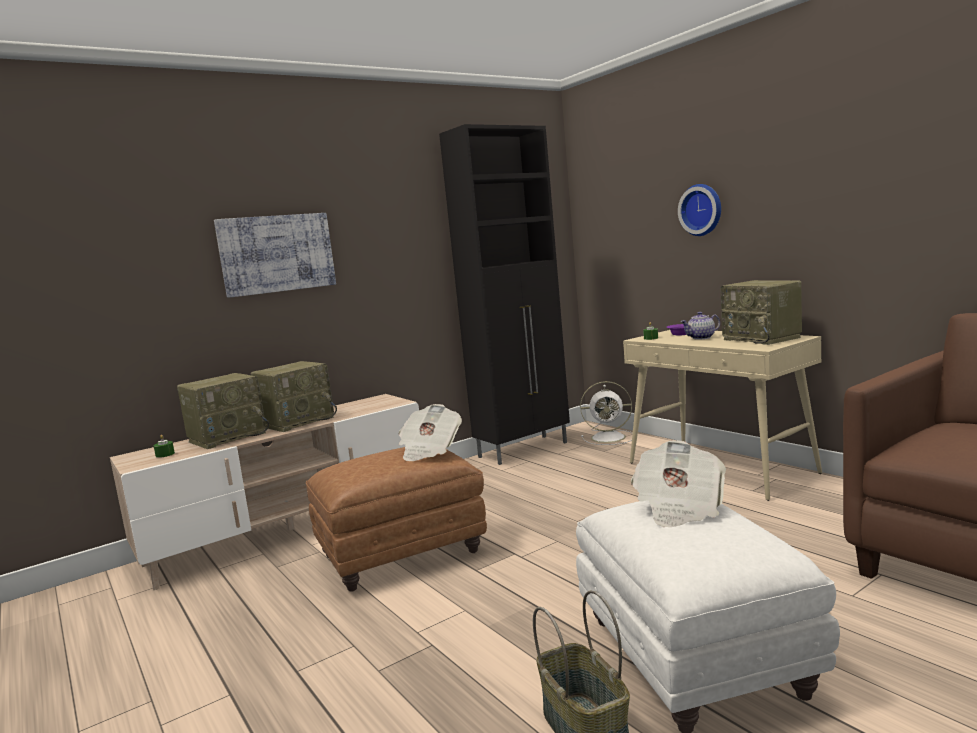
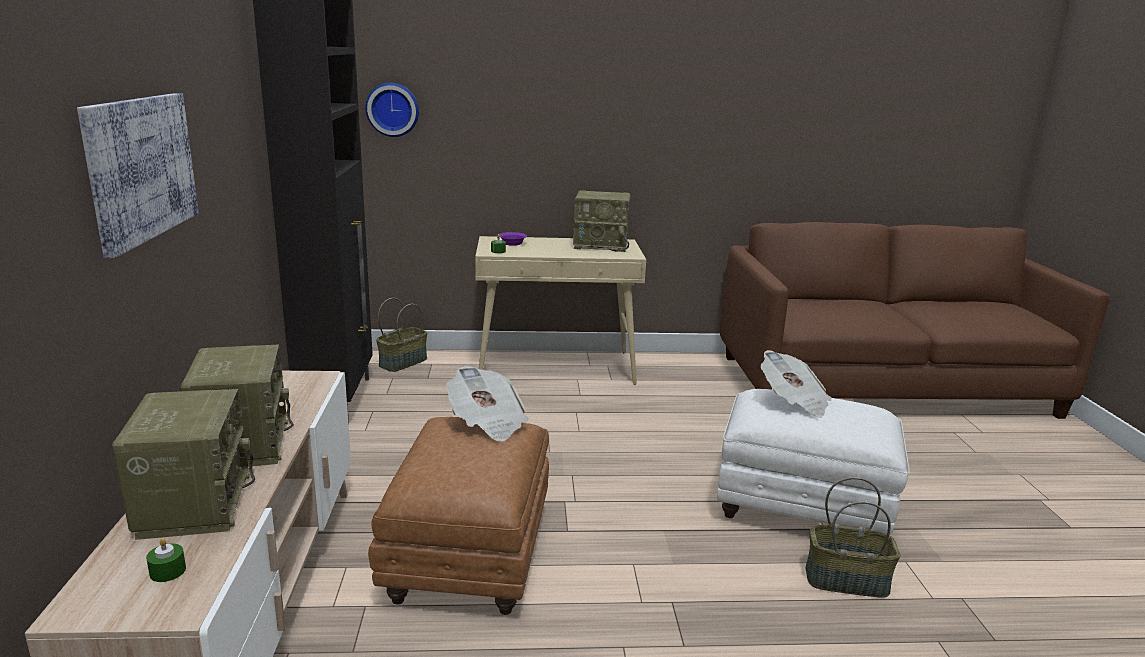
camera: 60 degrees left, 10 degrees up
(610, 437) = (403, 362): white fan -> basket
(701, 338) = (546, 247): teapot -> none
(702, 210) = (517, 115): wall clock -> wall clock (393, 109)

